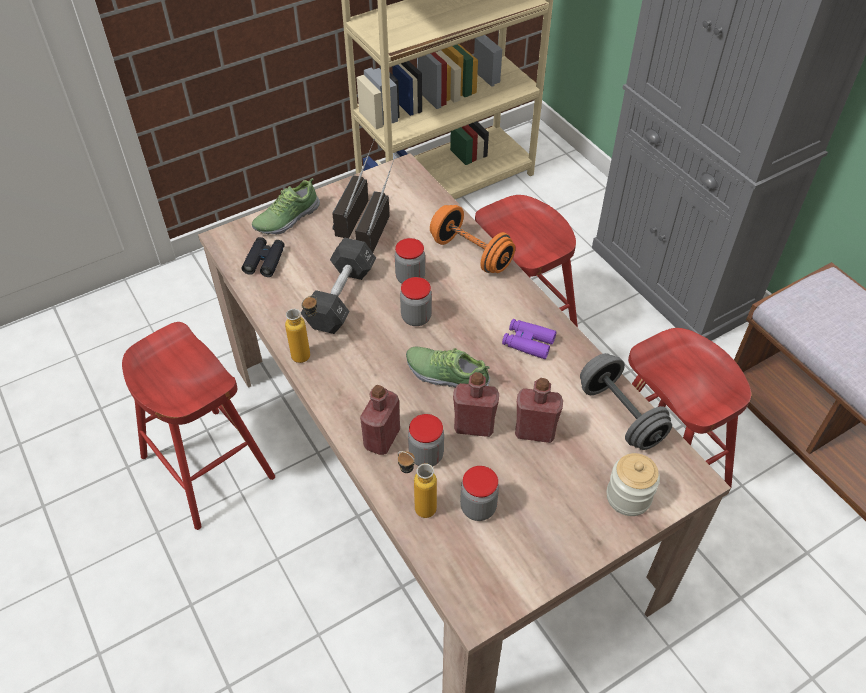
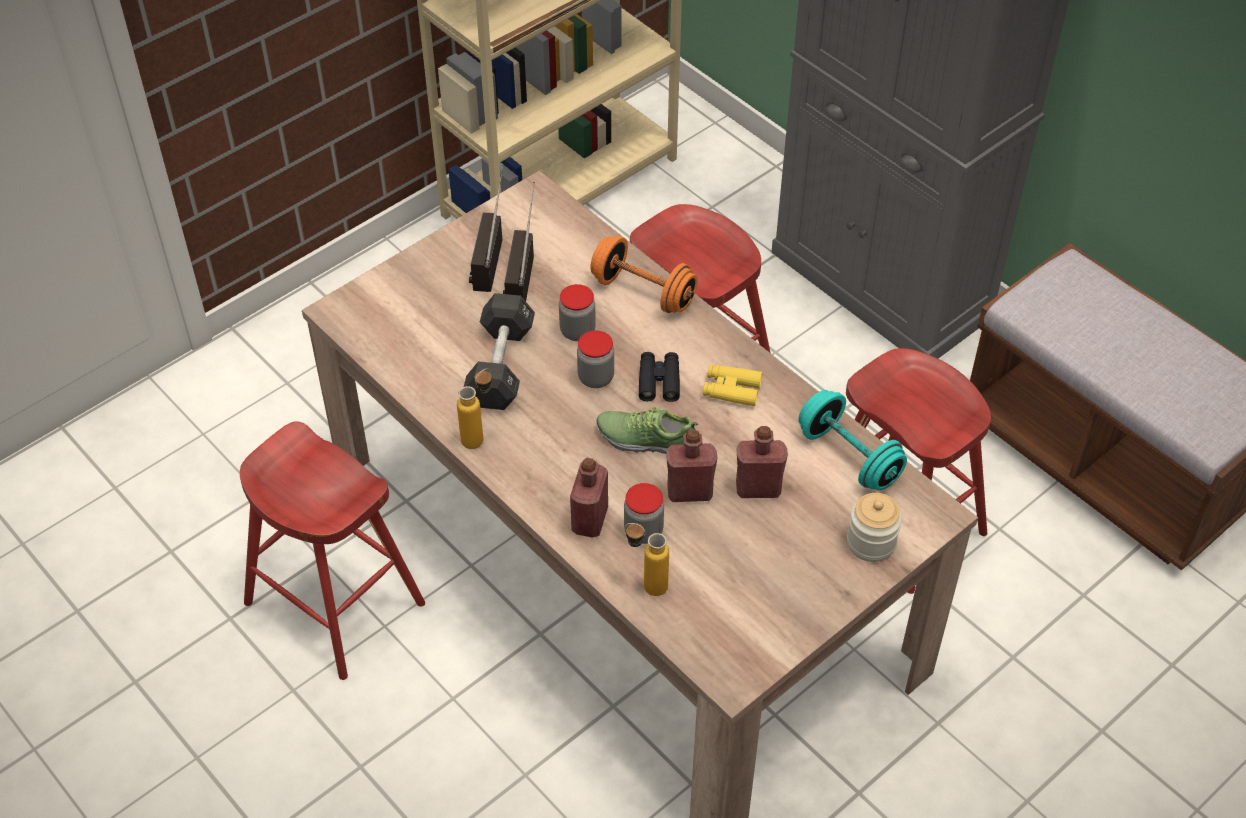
camera: 10 degrees left, 0 degrees up
(264, 261) = (395, 333): black binoculars -> black binoculars (659, 381)
(286, 218) = (406, 275): shoe -> none
(478, 507) = (712, 577): jar -> none
(528, 342) = (731, 389): purple binoculars -> yellow binoculars
(620, 415) = (849, 457): grey dumbbell -> turquoise dumbbell

